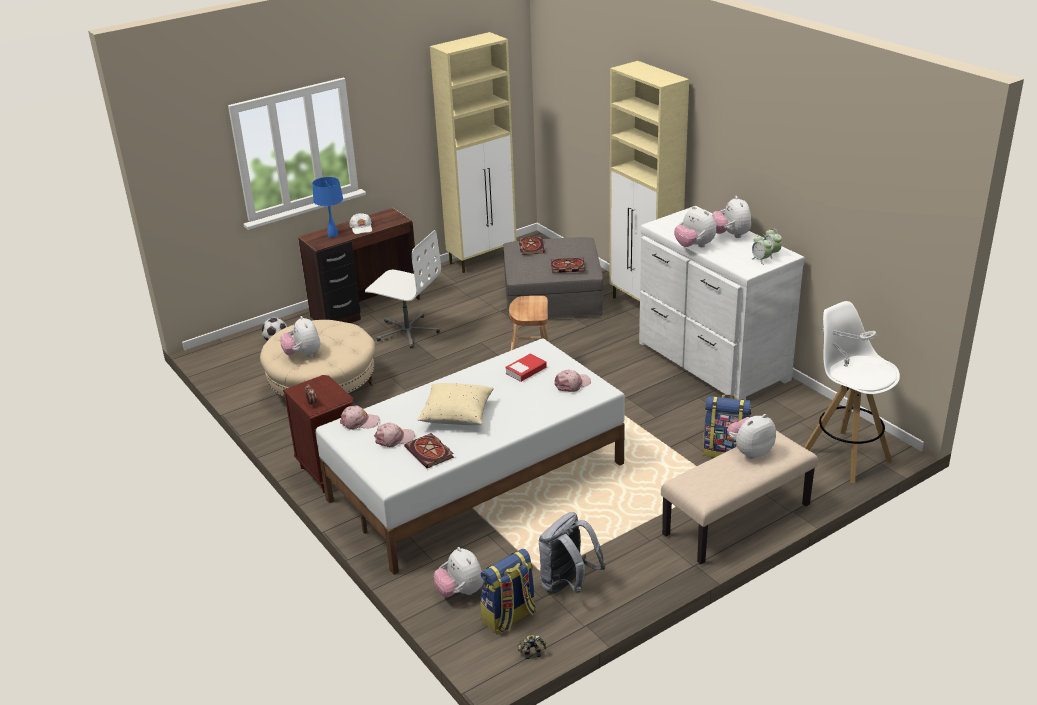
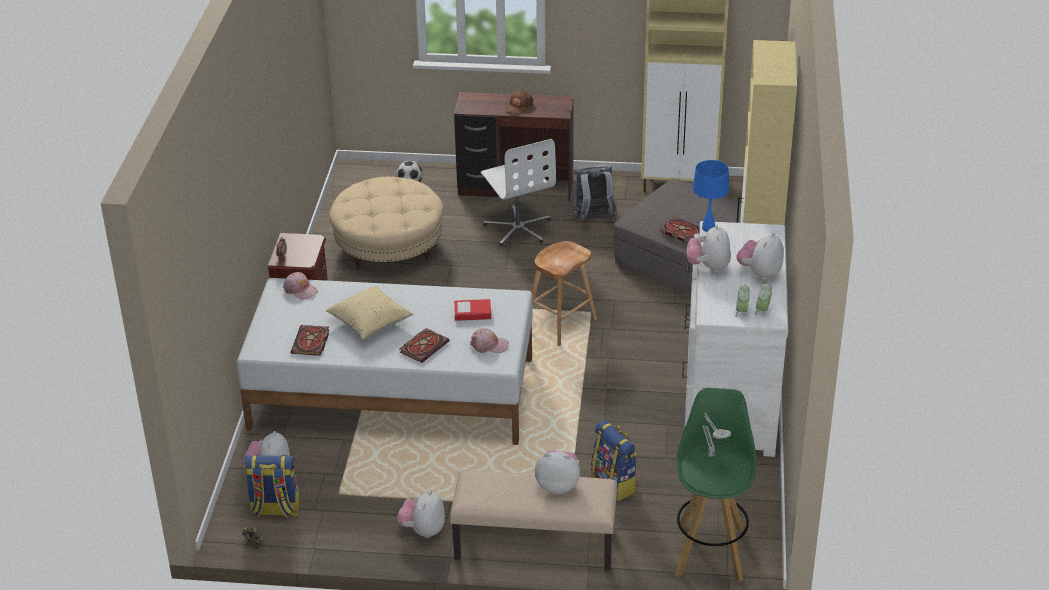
camera: 40 degrees right, 5 degrees up
(303, 354) = (363, 209): plush toy -> plush toy (423, 530)
(332, 235) = (487, 103): blue table lamp -> blue table lamp (708, 228)
(361, 228) = (519, 107): white cap -> brown cap
(394, 438) = (304, 317): pink cap -> none
(531, 247) = (680, 194): book -> book (424, 346)
(567, 585) = (343, 512): grey backpack -> grey backpack (593, 219)
(846, 455) = (710, 550): white stool -> green stool

